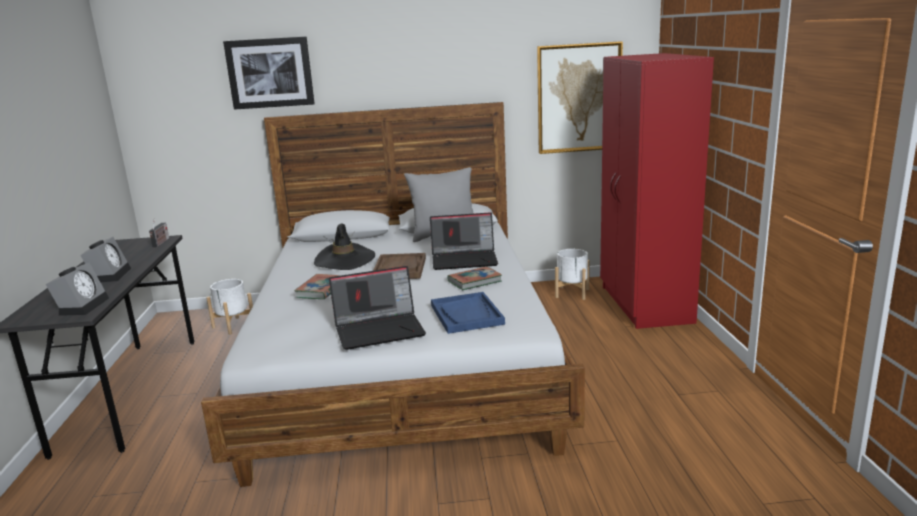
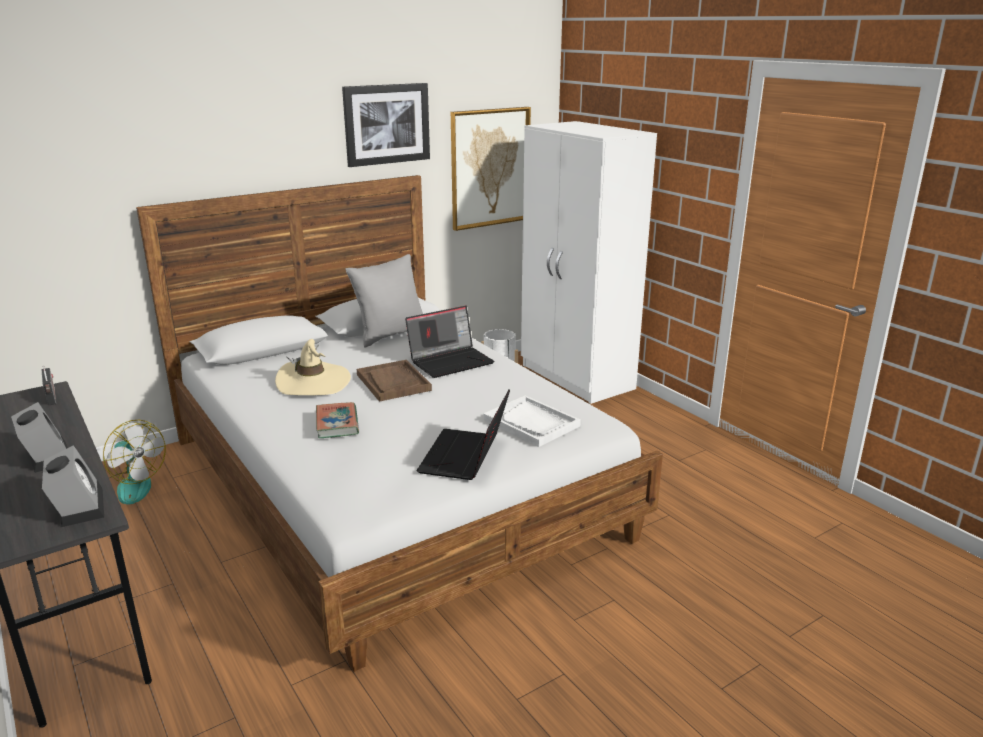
camera: 30 degrees left, 5 degrees up
(233, 325) = (128, 487): white planter -> fan
(270, 73) = (140, 148): picture -> picture (386, 124)
(345, 260) = (313, 382): black hat -> beige hat
(380, 330) = (465, 457): laptop -> laptop turned 150 degrees clockwise
(467, 315) = (531, 423): blue tray -> white tray
(474, 281) = (492, 385): book -> none
(644, 305) = (576, 378): red wardrobe -> white wardrobe

